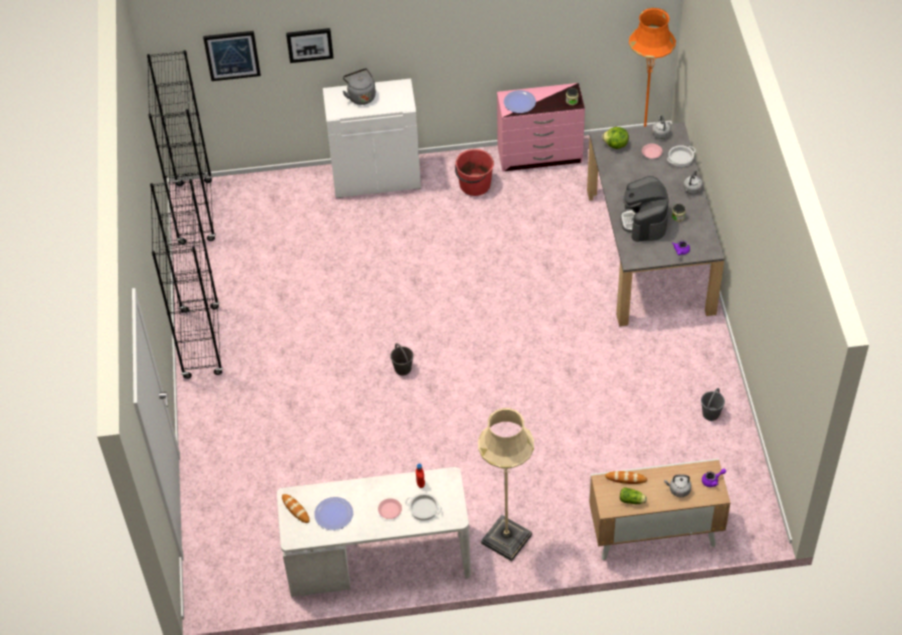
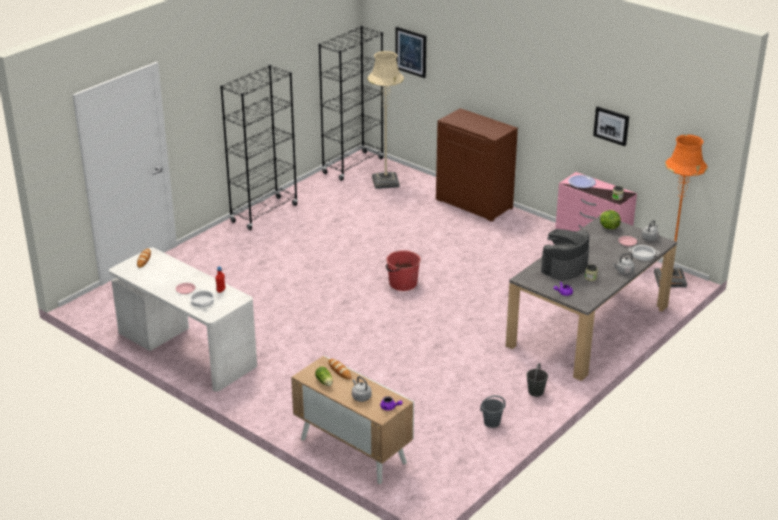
camera: 45 degrees right, 20 degrees down
(309, 44) = (458, 64): picture -> picture (611, 125)
(333, 514) = (157, 273): plate -> none
(360, 96) = (475, 120): grey kettle -> none
(376, 177) = (474, 204): white cabinet -> brown cabinet
(402, 368) = (344, 285): grey bucket -> grey bucket (536, 391)
(474, 185) = (526, 237): red bucket -> red bucket (402, 283)
(506, 539) = (265, 390): beige floor lamp -> beige floor lamp (385, 182)

